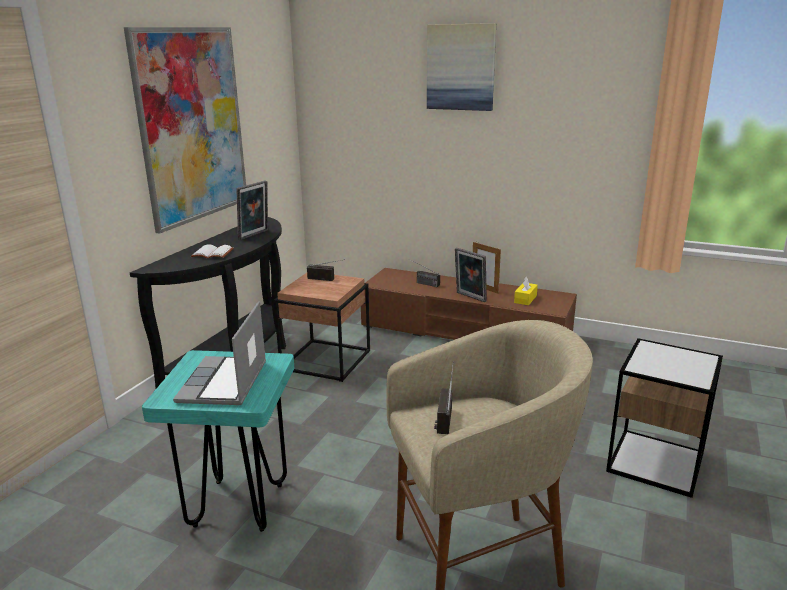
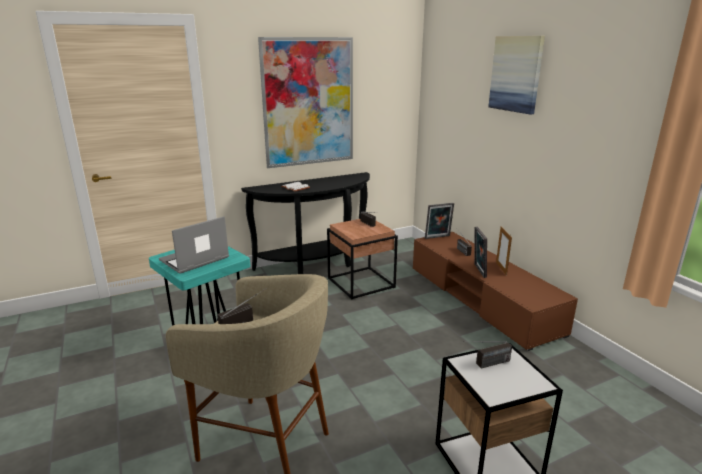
camera: 40 degrees right, 0 degrees up
(255, 235) = (338, 182): picture frame -> picture frame (438, 237)
(525, 299) = (521, 287): yellow tissue box -> none
(654, 361) = (485, 365): none -> radio

